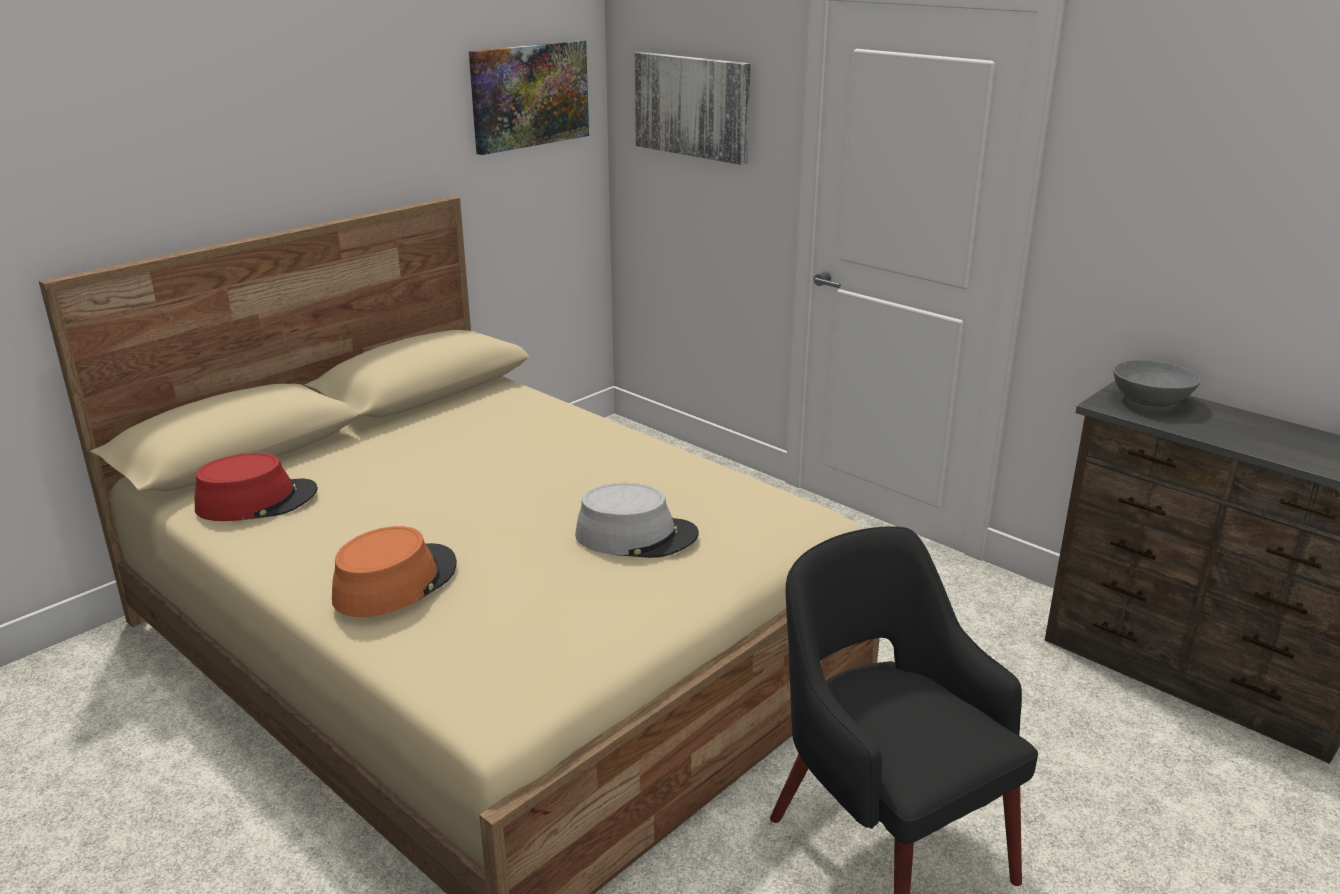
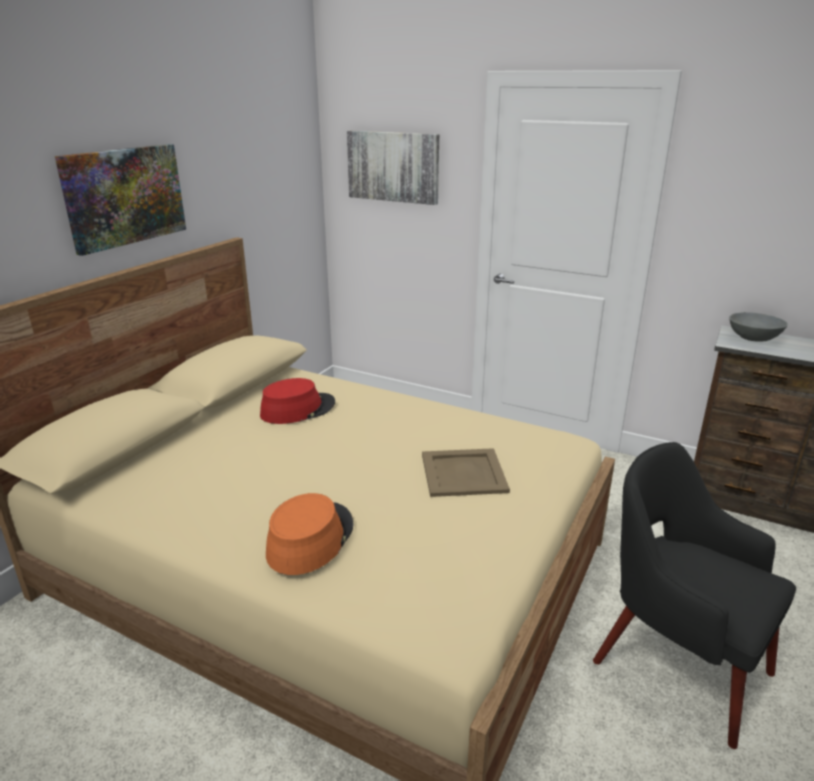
camera: 15 degrees left, 0 degrees up
(257, 501) = (151, 487): red hat -> red hat (298, 409)
(529, 95) = (277, 162): picture -> picture (124, 196)
(636, 536) = (462, 472): grey hat -> beige tray

